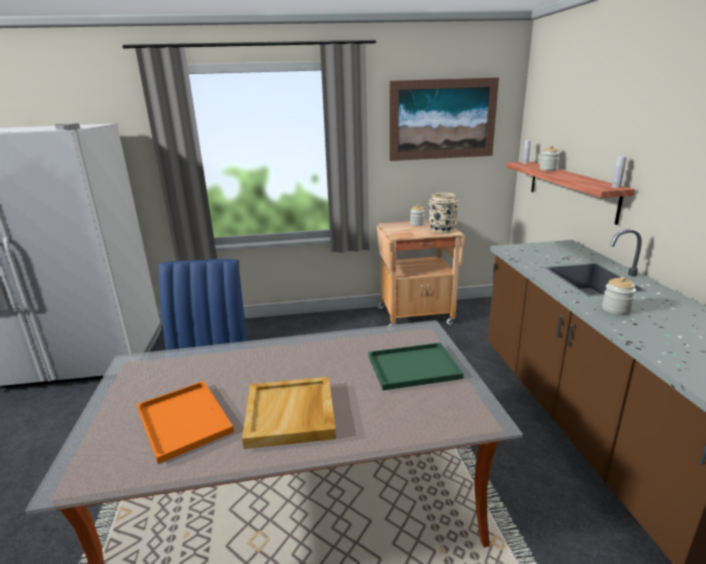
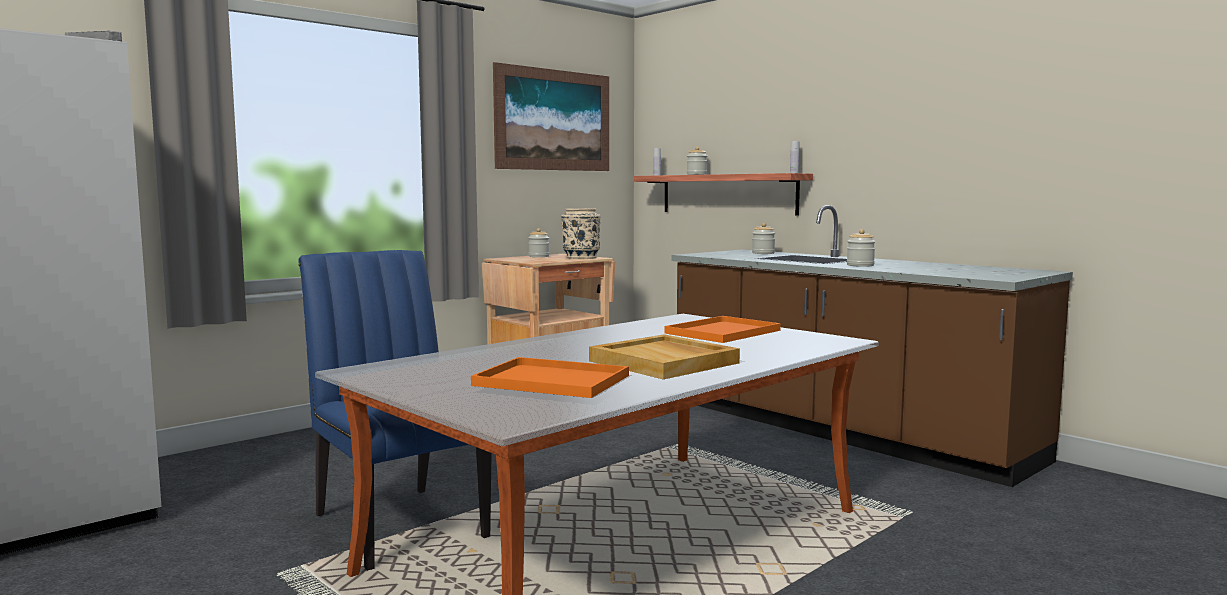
camera: 35 degrees left, 15 degrees down
(412, 368) = (722, 332): green tray -> orange tray
(573, 254) = (763, 253): none -> jar

